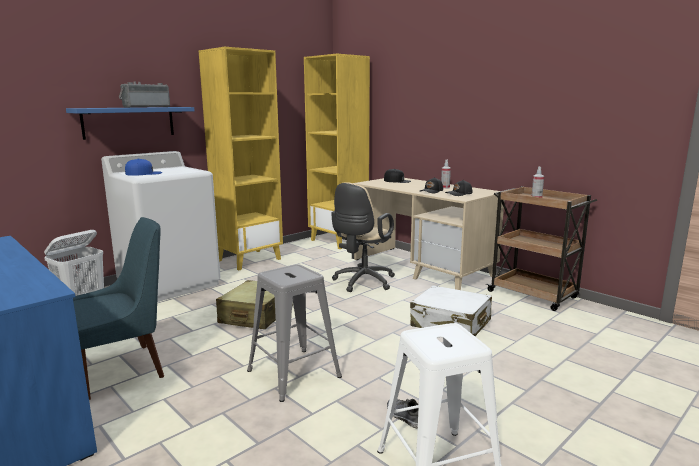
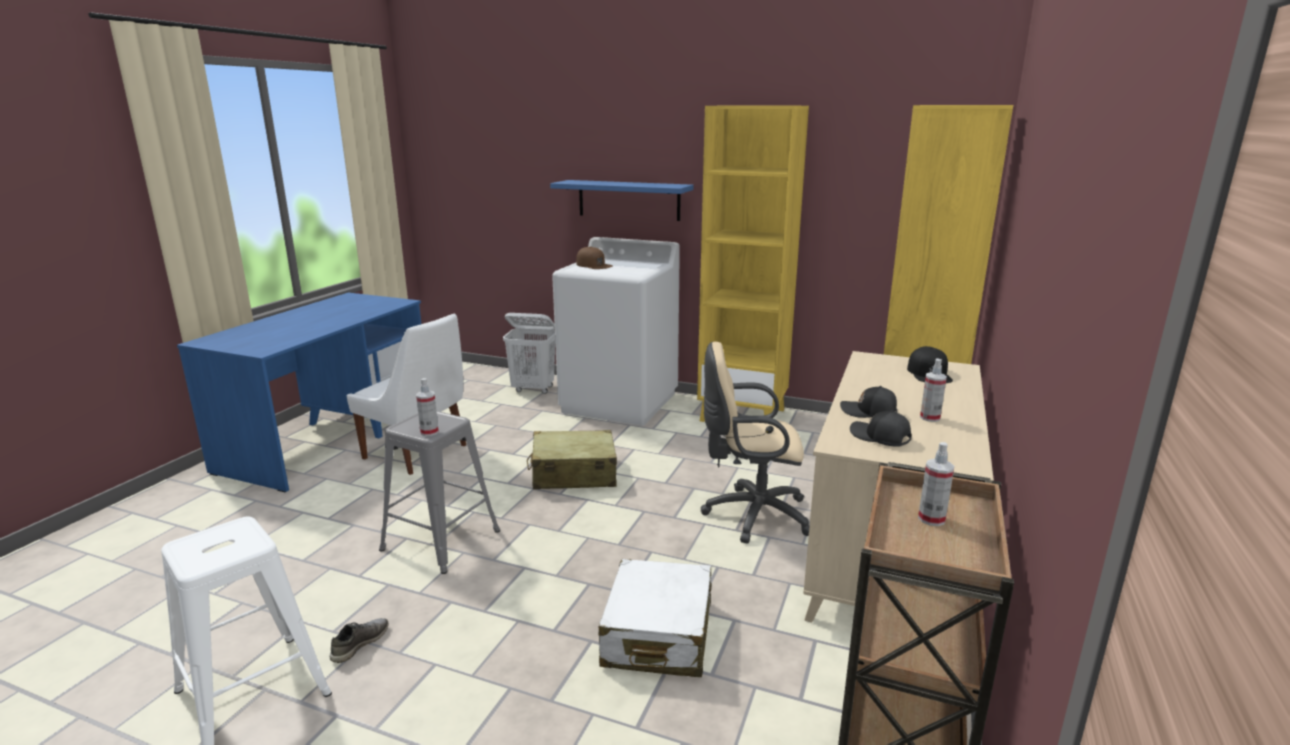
camera: 65 degrees right, 5 degrees up
(123, 369) = (418, 453): blue chair -> white chair
(144, 173) = (594, 265): blue cap -> brown cap
(146, 107) = (634, 184): radio -> none
(308, 274) = (429, 432): none -> spray bottle

